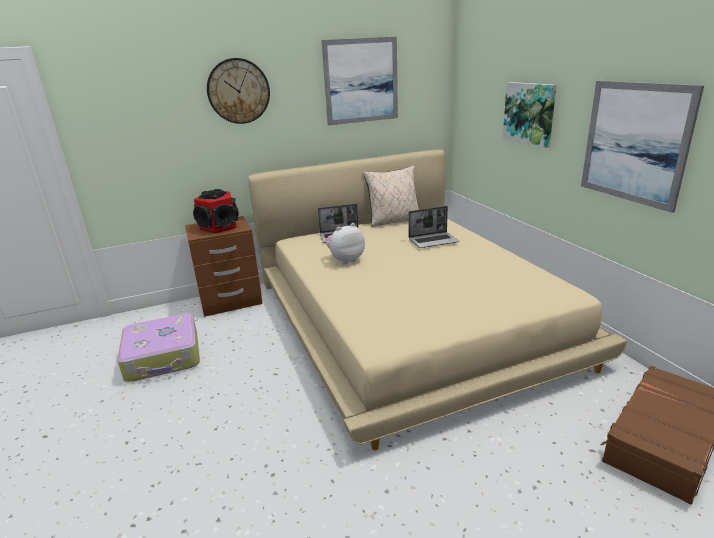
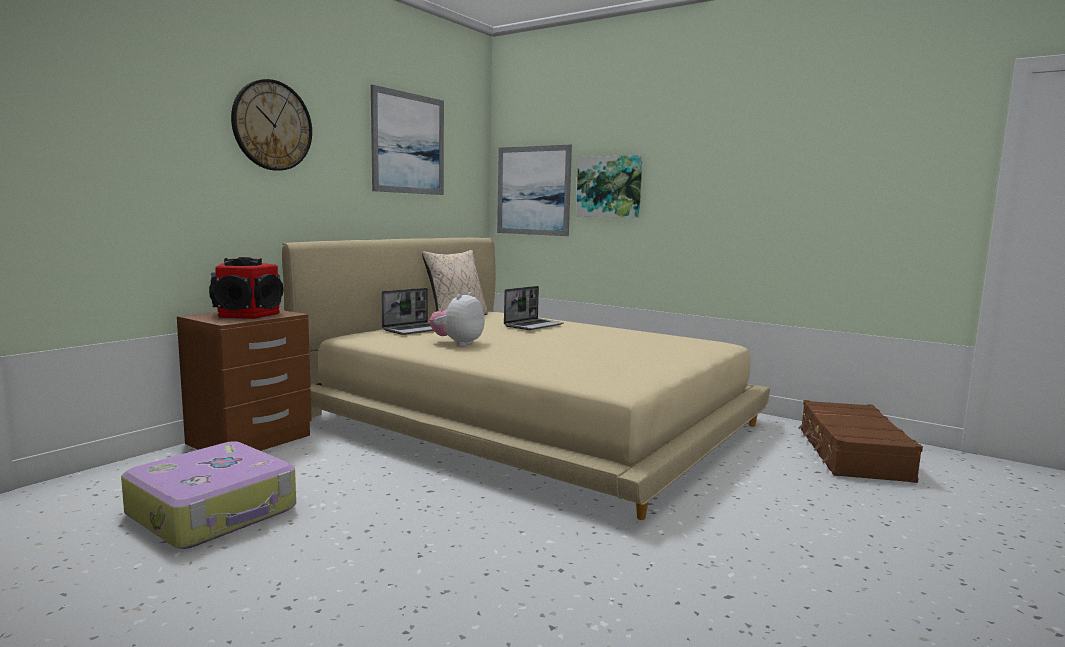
camera: 35 degrees left, 15 degrees down
(634, 143) = (738, 200): picture -> picture (533, 190)

